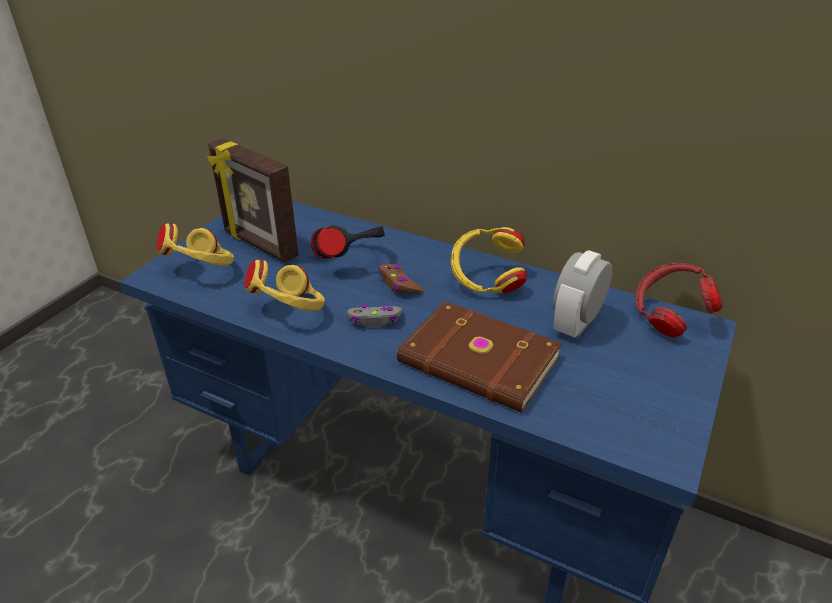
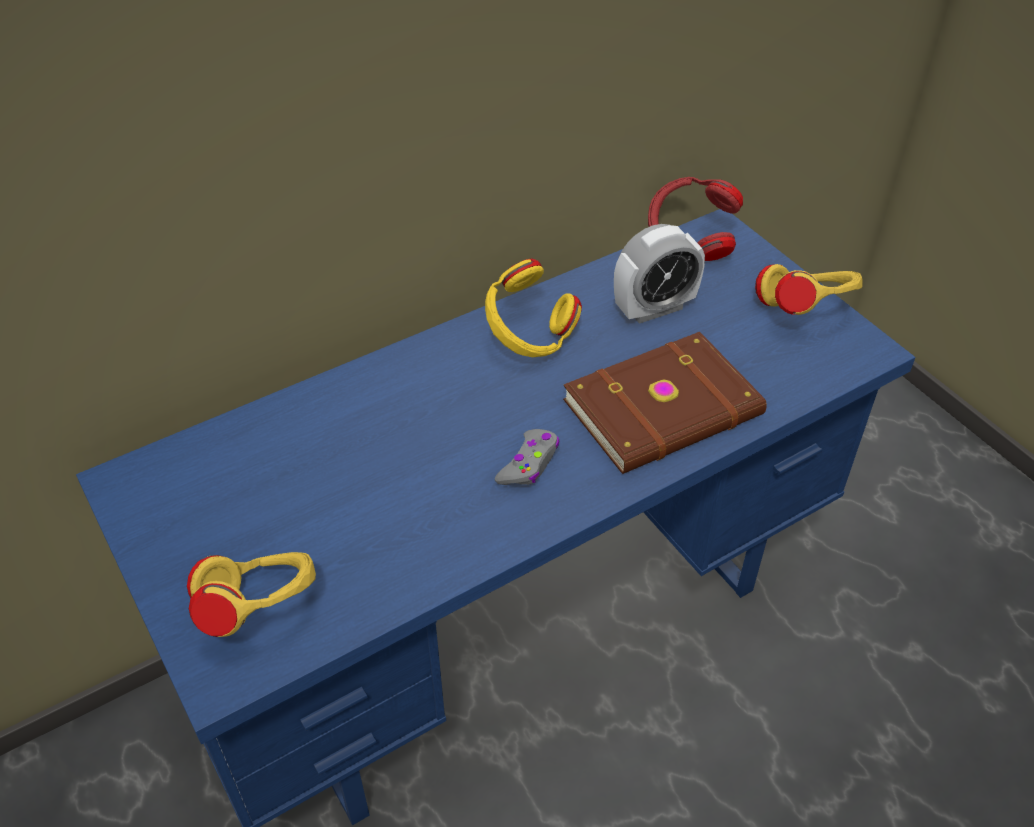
camera: 60 degrees left, 10 degrees up
(259, 245) = (248, 521): picture frame -> none
(291, 311) = (448, 539): yellow headphones -> yellow headphones (804, 311)
(350, 260) = (377, 437): black headphones -> none
(399, 285) = (473, 413): brown game controller -> none
(576, 324) = (654, 308): alarm clock -> alarm clock turned 90 degrees counterclockwise

